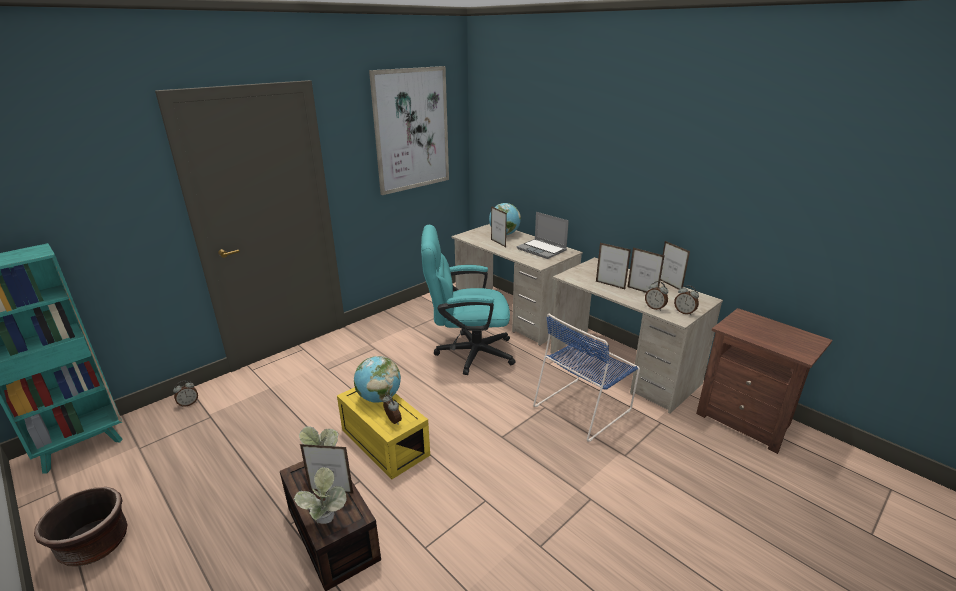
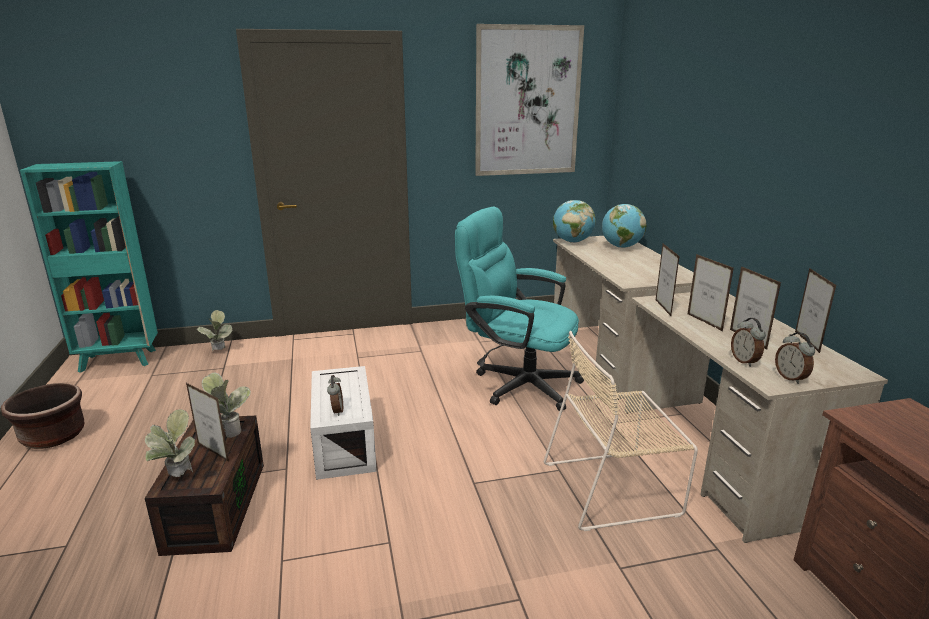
camera: 30 degrees right, 5 degrees down
(188, 403) = (219, 352): alarm clock -> potted plant
(379, 397) = (347, 385): globe -> globe (572, 241)
(383, 442) = (342, 441): yellow storage box -> white storage box
(498, 243) = (601, 254): picture frame -> picture frame (663, 308)
(542, 250) = (653, 269): laptop -> none
(584, 407) = (614, 488): blue chair -> beige chair

